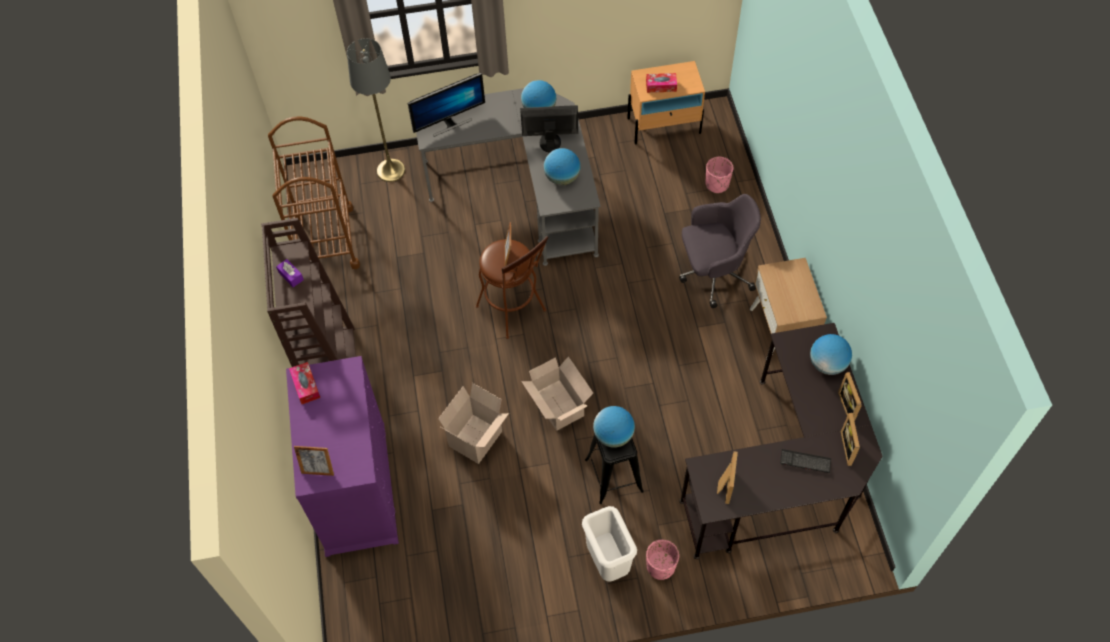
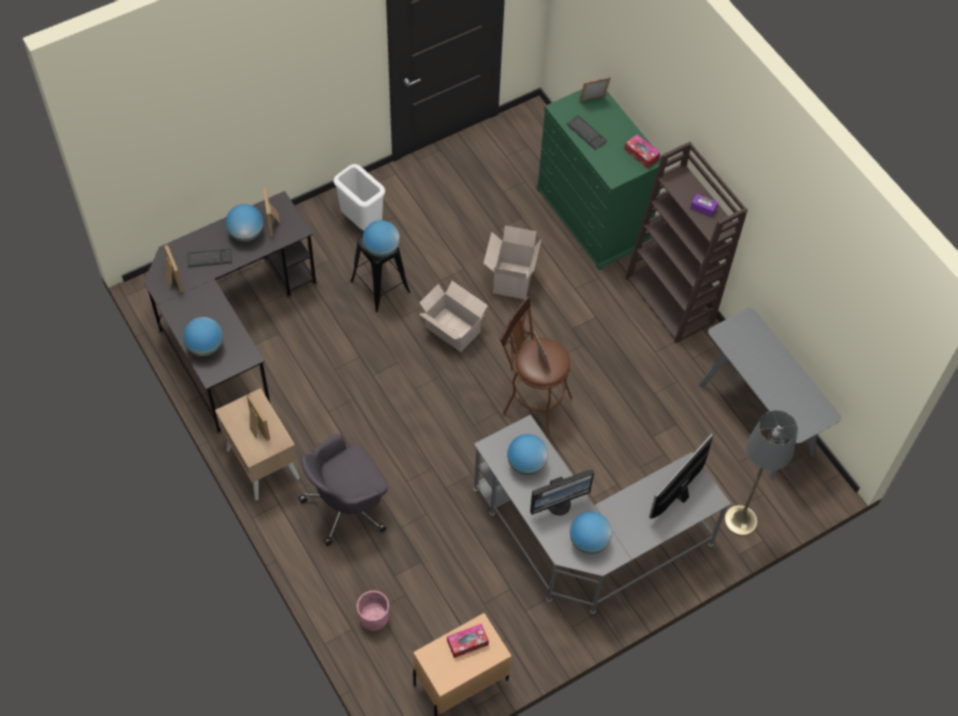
camera: 155 degrees right, 0 degrees up
(326, 241) = (756, 419): brown cart -> grey console table
(349, 430) = (586, 133): none -> keyboard
(355, 487) = (593, 216): purple dresser -> green dresser
(660, 566) = (317, 230): pink planter -> none
(758, 480) = (246, 233): none -> globe
(850, 407) = (178, 314): picture frame -> picture frame (256, 428)

